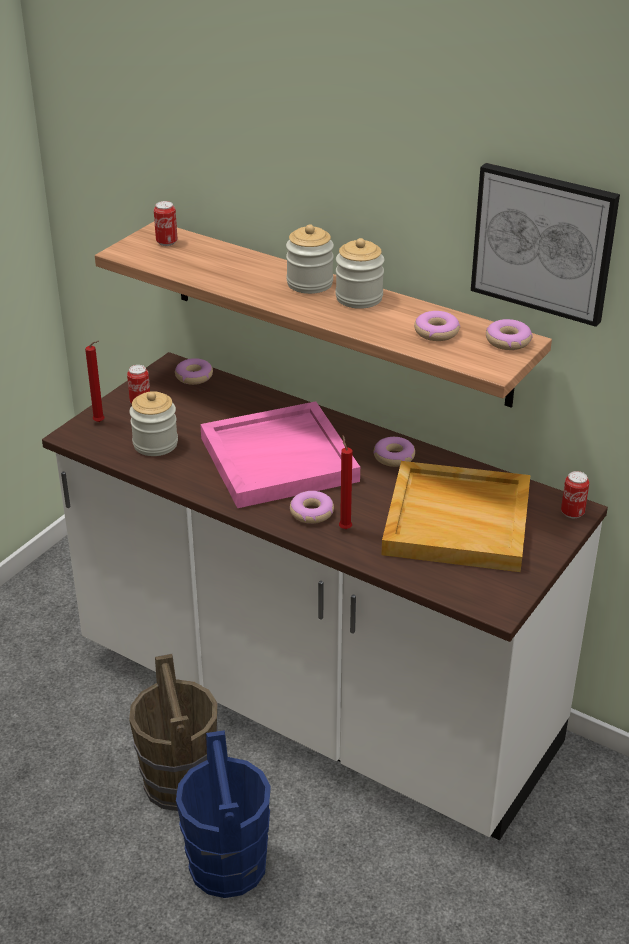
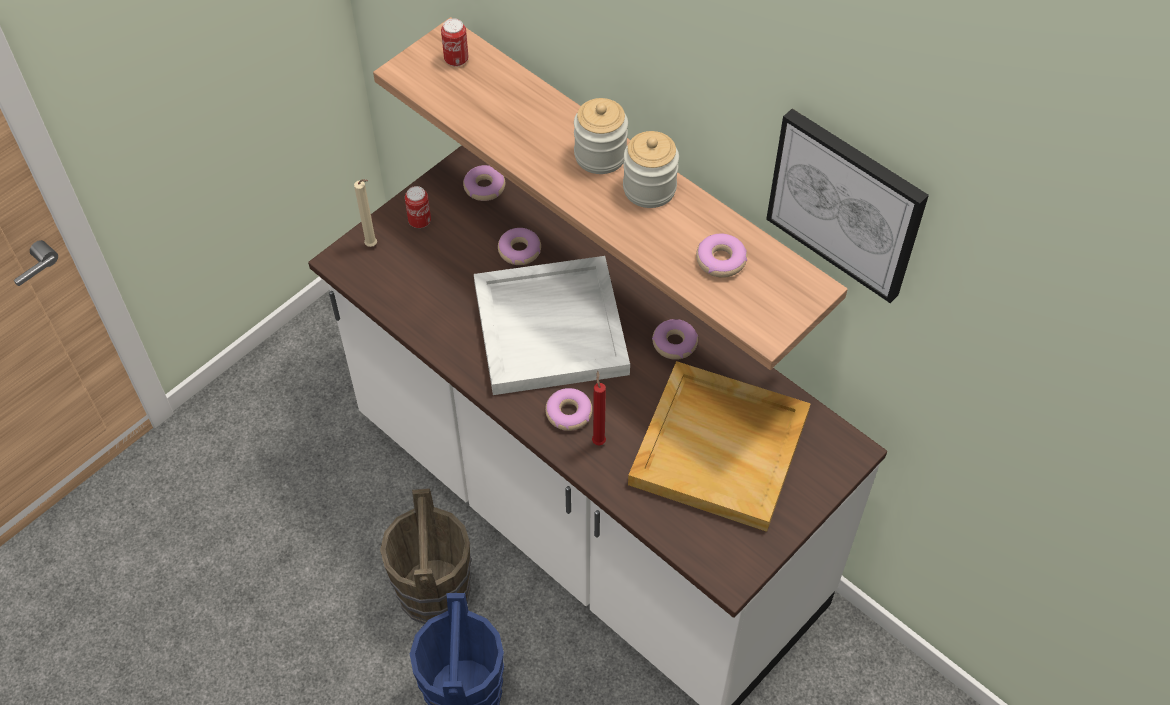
camera: 10 degrees right, 20 degrees up
(100, 422) = (373, 246): red candle -> beige candle
(155, 444) = (425, 287): jar -> none
(279, 458) = (551, 327): pink tray -> white tray
(508, 341) = (796, 287): donut -> donut (519, 251)
(572, 513) = (846, 455): can -> none

